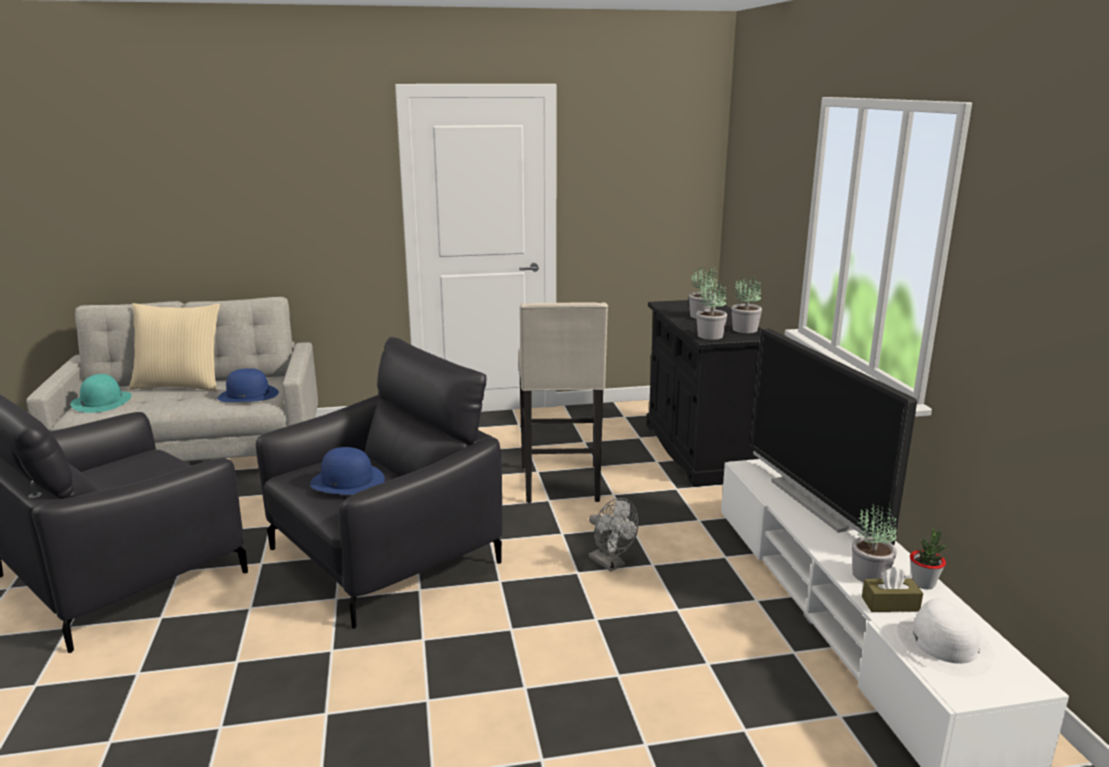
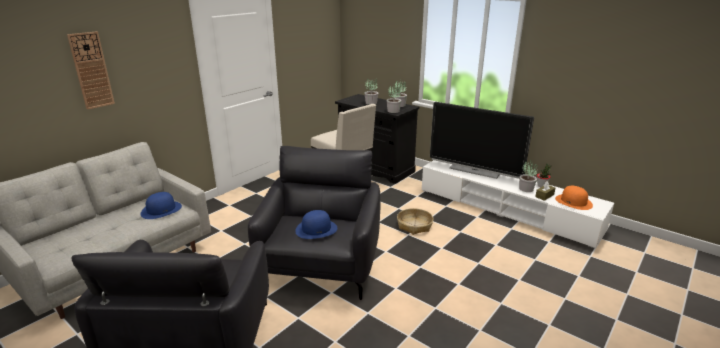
camera: 40 degrees left, 5 degrees up
(102, 402) = (57, 249): turquoise hat -> none
(180, 385) = (97, 220): beige pillow -> none
(233, 185) = (91, 70): none -> wall clock
(611, 564) = (414, 225): grey fan -> basket
(944, 645) = (573, 202): white hat -> orange hat

